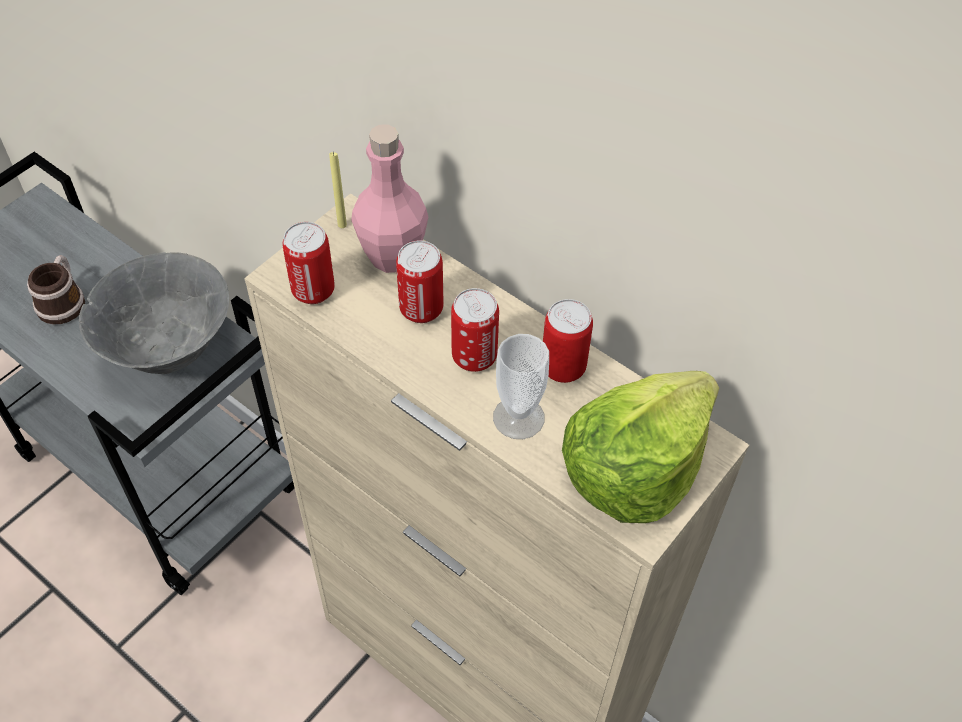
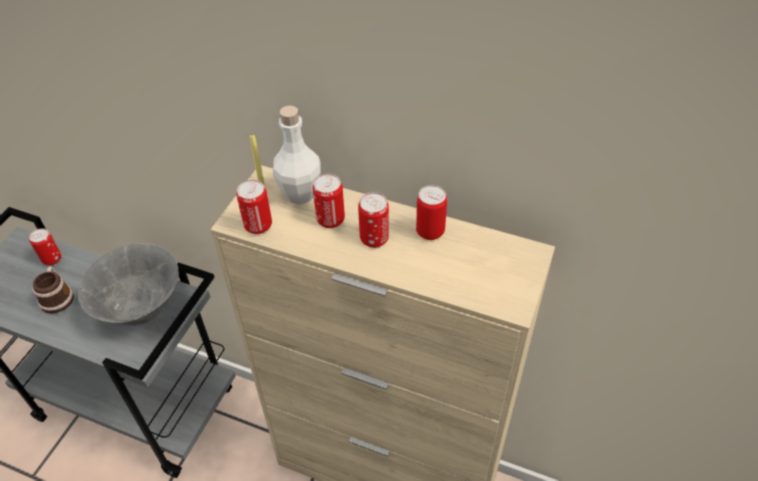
camera: 15 degrees left, 5 degrees down
(72, 243) = (52, 259): none -> can
(392, 256) = (300, 194): pink bottle -> white bottle
(518, 417) = (415, 266): cup -> none
(634, 467) = (495, 276): lettuce -> none

